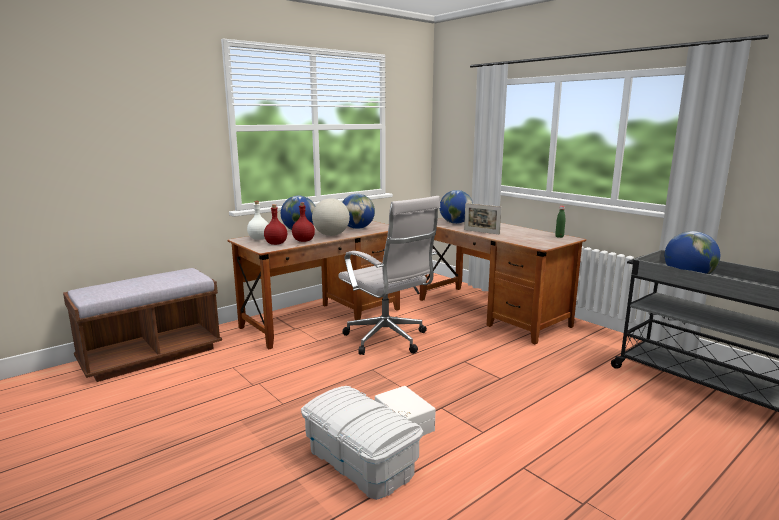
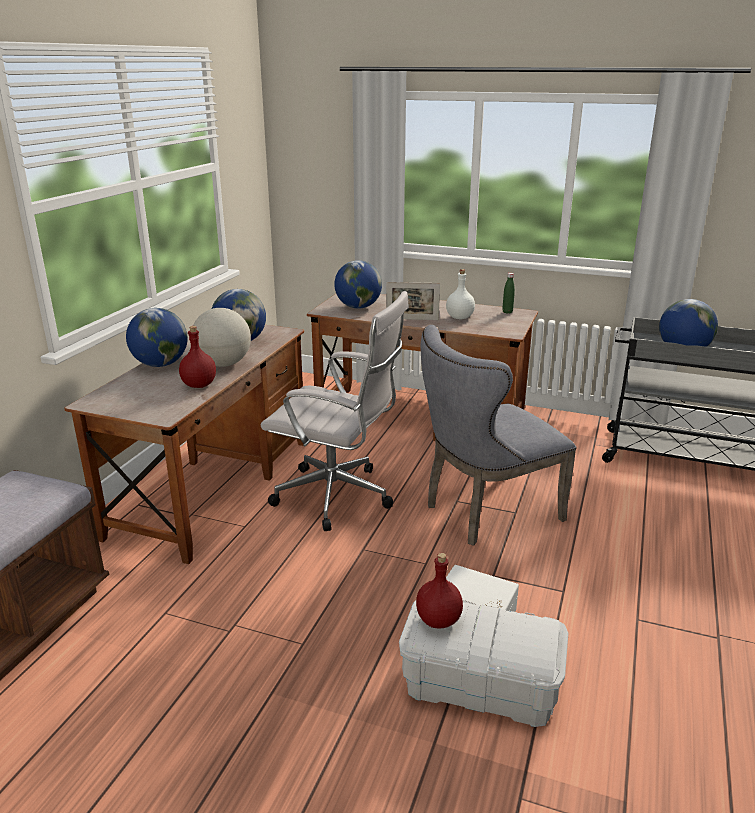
camera: 30 degrees left, 10 degrees up
(259, 239) = (120, 395): white bottle -> white bottle (460, 317)
(276, 244) = (165, 400): red bottle -> red bottle (439, 620)
(477, 372) = (485, 512): none -> grey chair

